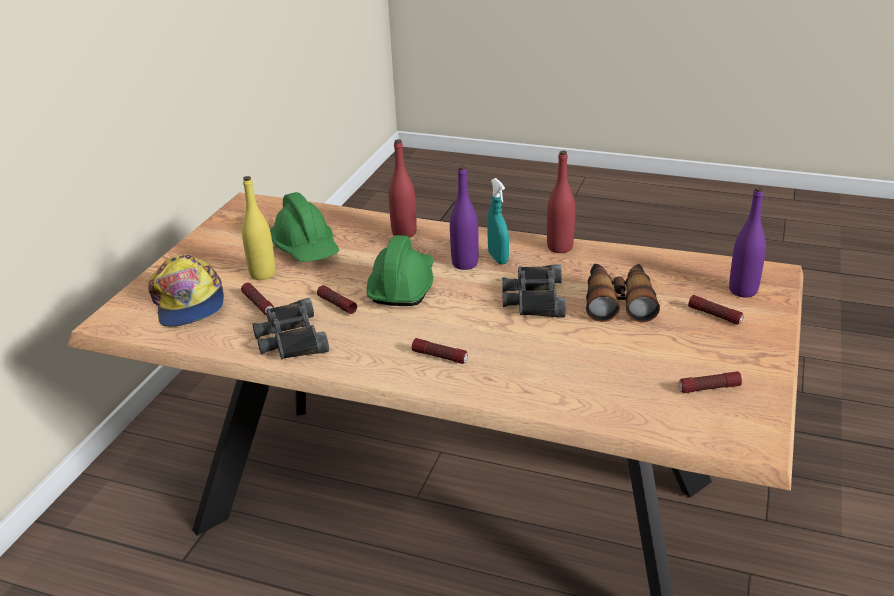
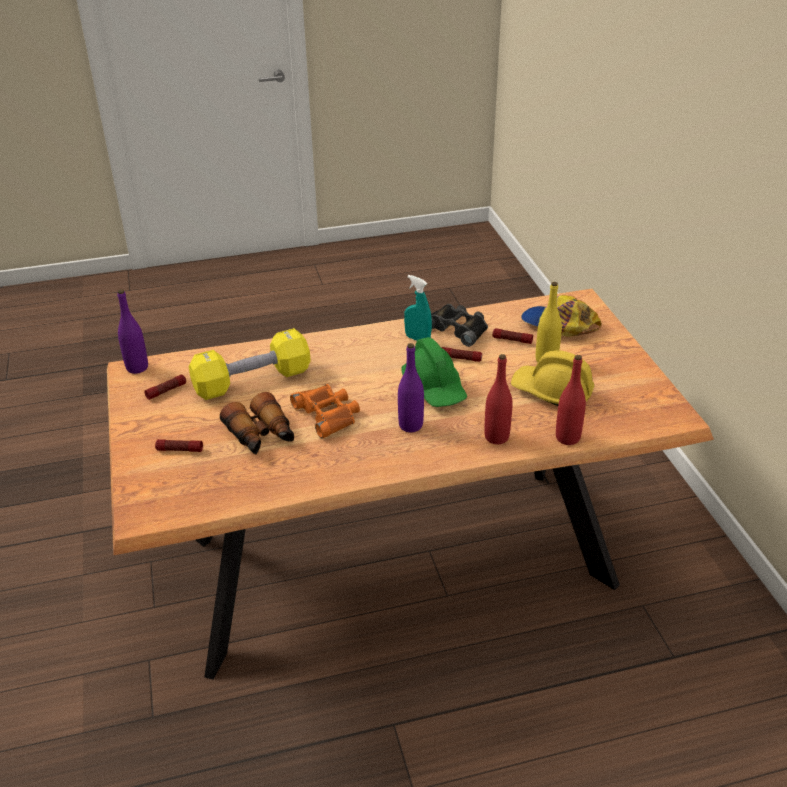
camera: 145 degrees right, 5 degrees up
(306, 248) = (552, 392): green hard hat -> yellow hard hat
(440, 357) = (352, 351): flashlight -> none
(498, 258) = (389, 441): turquoise spray bottle -> turquoise spray bottle (417, 339)
(534, 298) = (328, 414): black binoculars -> orange binoculars
(560, 247) = (347, 474): red bottle -> red bottle (567, 438)
(590, 362) = (252, 381): none -> yellow dumbbell
(743, 291) = (163, 484): purple bottle -> purple bottle (137, 368)

